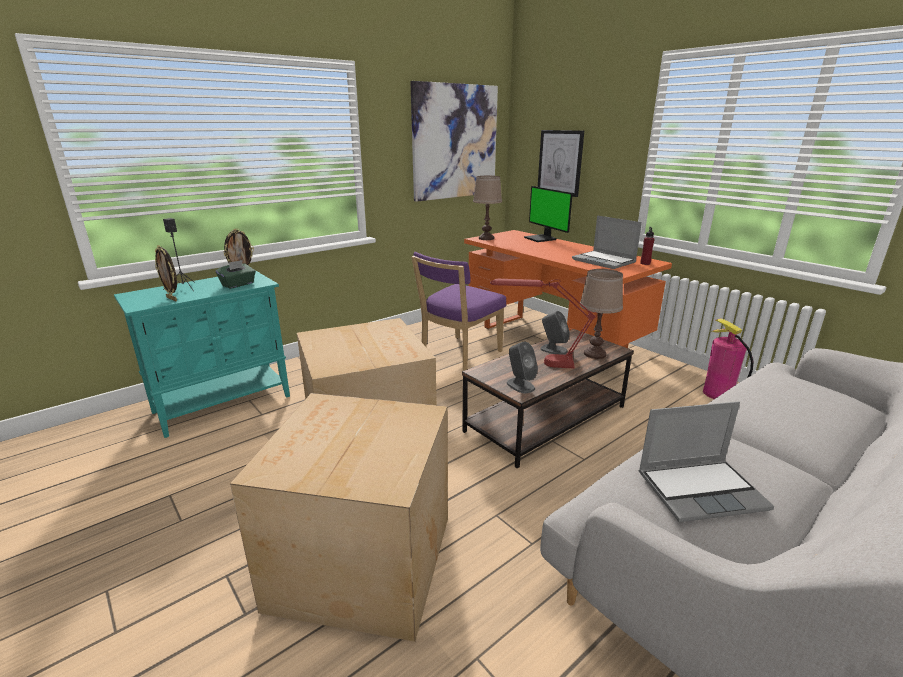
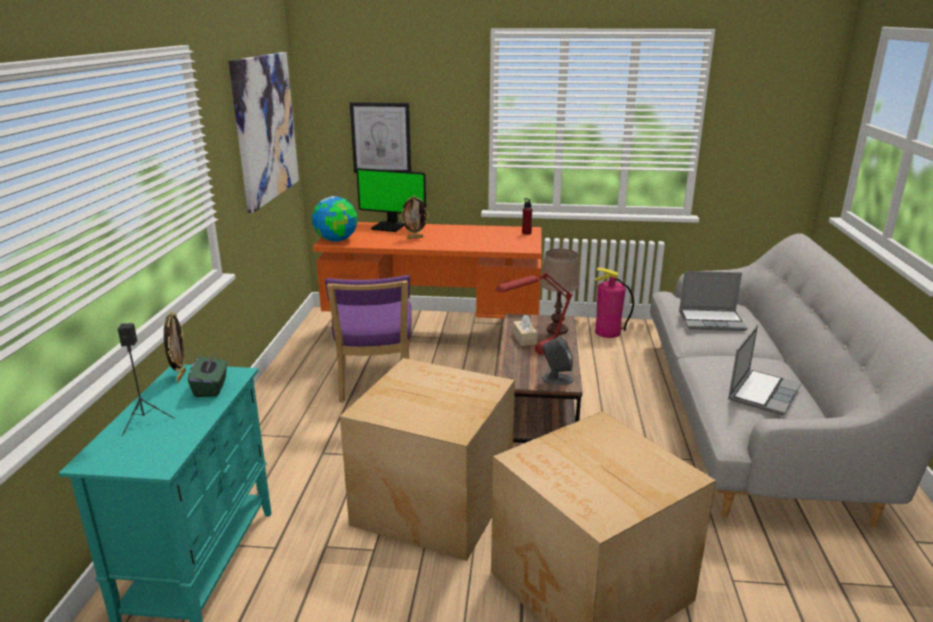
camera: 45 degrees left, 0 degrees up
(172, 299) = (179, 438): picture frame -> picture frame (415, 237)
(486, 238) = (336, 240): brown table lamp -> globe
(553, 349) = (524, 338): grey speaker -> beige tissue box
(604, 261) = (494, 239): laptop -> laptop (712, 321)

